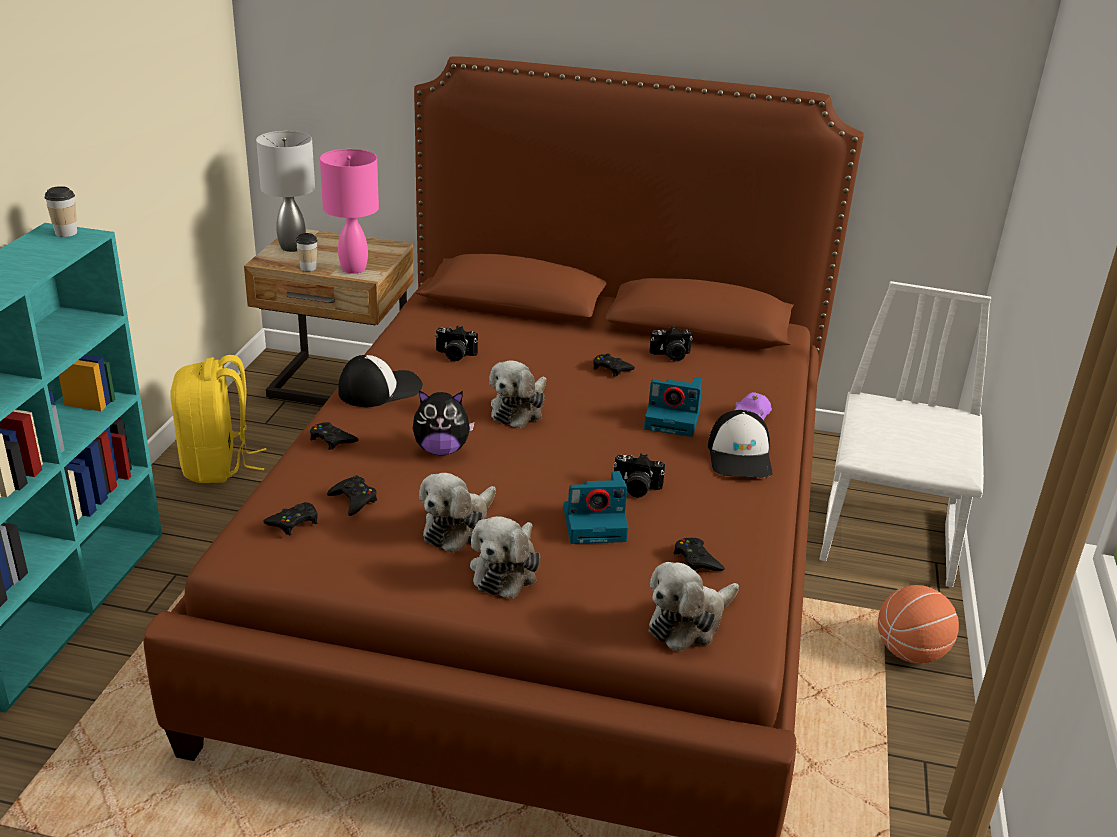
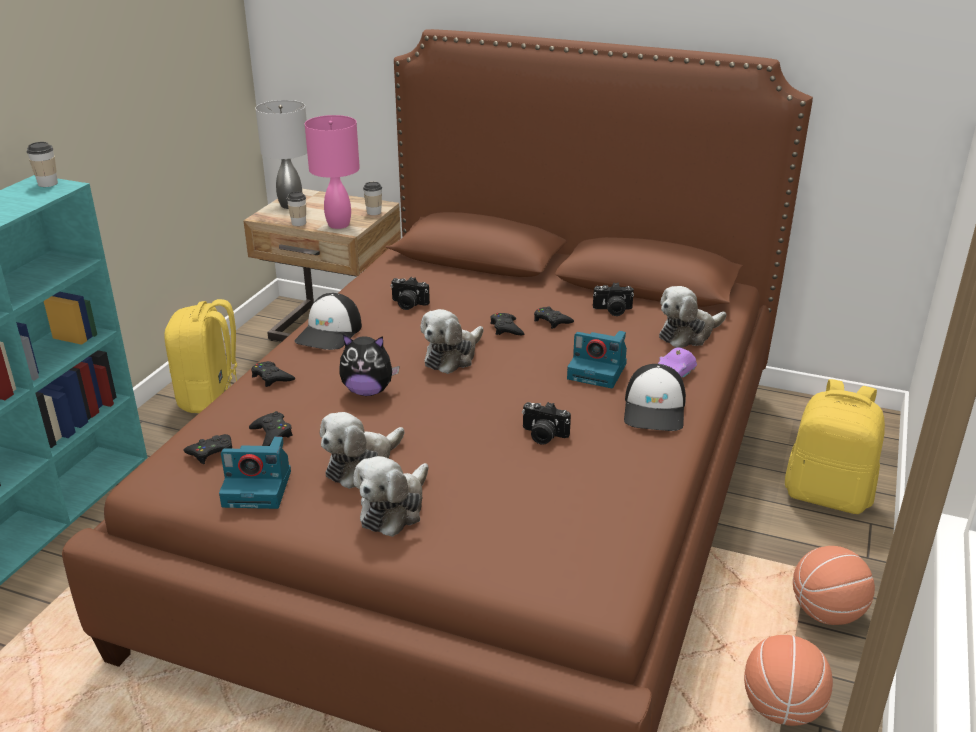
camera: 10 degrees right, 0 degrees up
(380, 389) = (330, 333): cap -> cap turned 135 degrees clockwise
(388, 254) = (374, 212): none -> cup
(596, 523) = (494, 468): camera -> camera (259, 488)
(689, 622) = (558, 571): plush toy -> plush toy (688, 334)
(696, 560) = (583, 509): black game controller -> black game controller (506, 328)
(885, 747) = (781, 708): none -> basketball
(890, 536) = (828, 495): white chair -> yellow backpack

